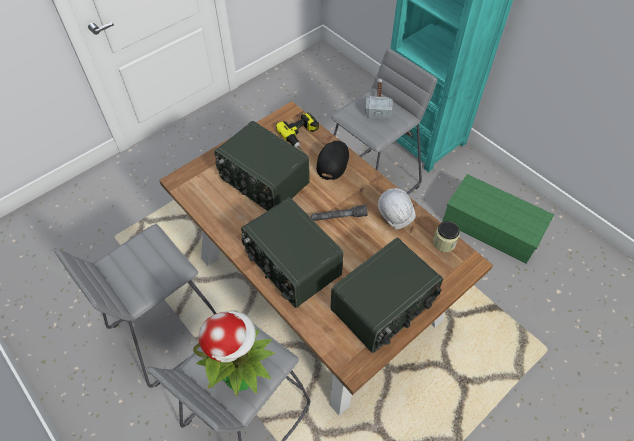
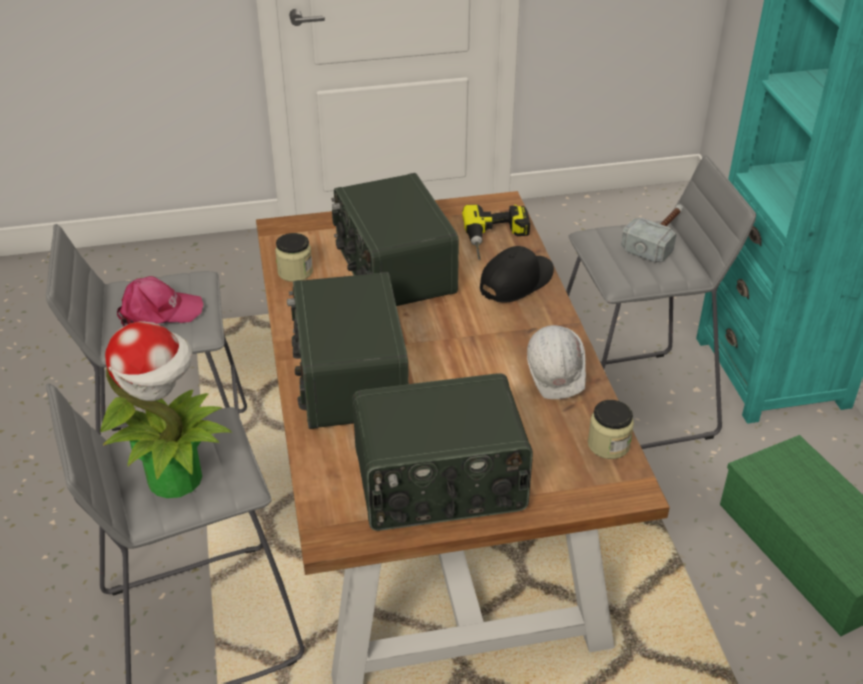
camera: 30 degrees right, 15 degrees down
(145, 268) = (159, 311): none -> pink cap
(210, 207) = (295, 272): none -> jar
(338, 217) = (467, 349): grey flashlight -> none

